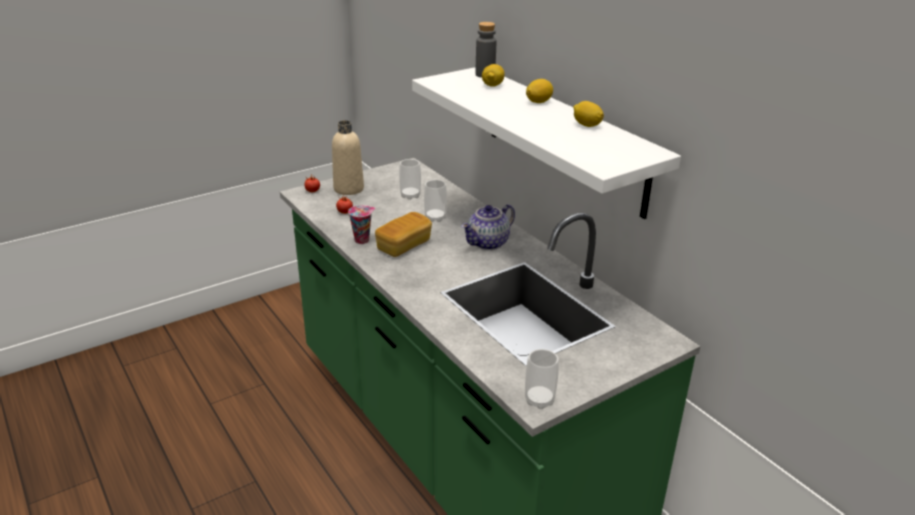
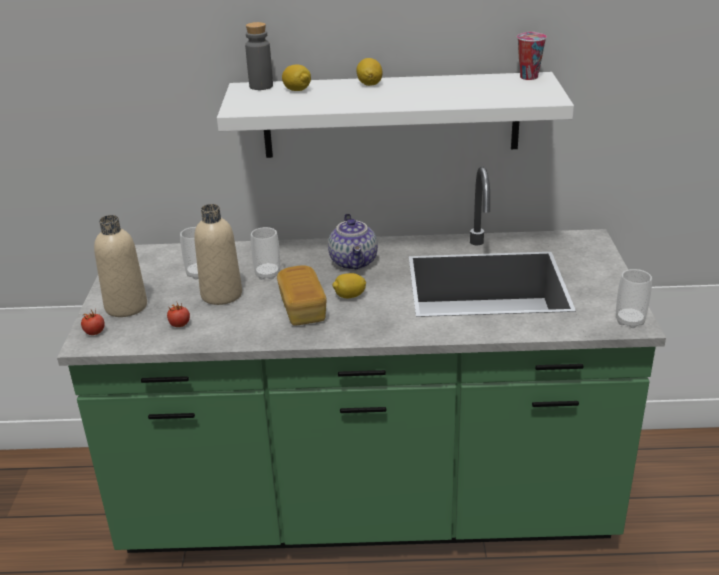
camera: 55 degrees left, 0 degrees up
(362, 240) = (258, 331): cup -> cup (528, 76)
(393, 212) = (221, 294): none -> beige bottle
(586, 125) = (451, 82): lemon -> lemon (349, 296)

